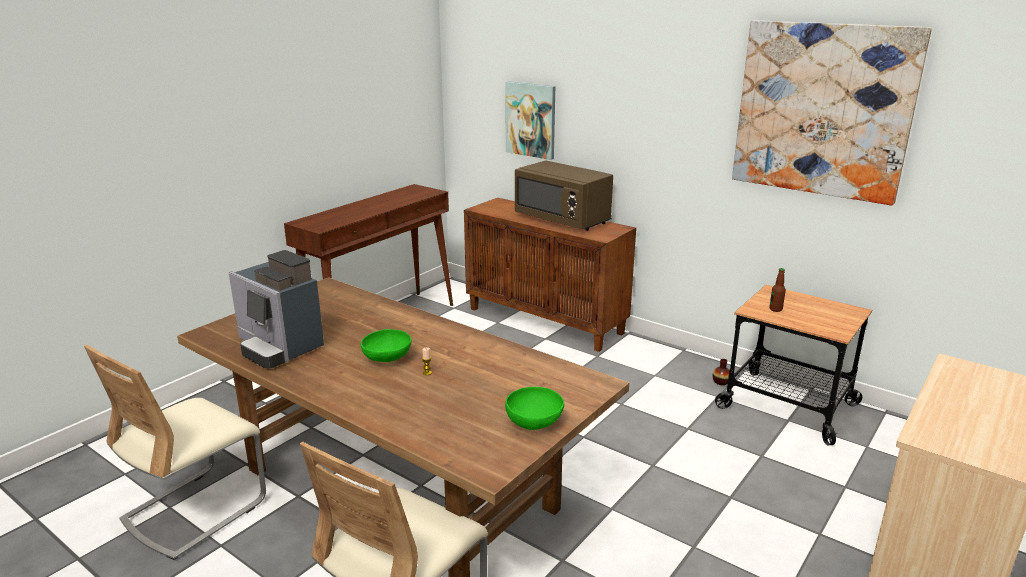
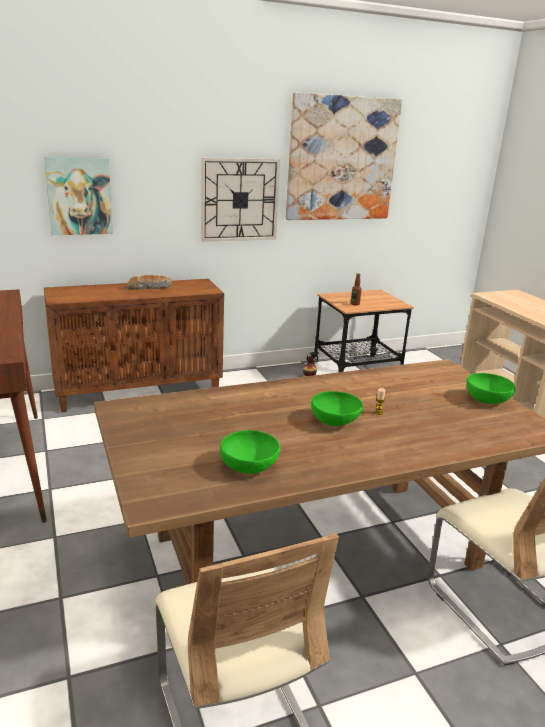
camera: 60 degrees left, 0 degrees up
(279, 347) = (249, 466): coffee machine -> green bowl
(562, 219) = (149, 287): brown microwave -> bread
(679, 145) = (239, 200): none -> wall clock

